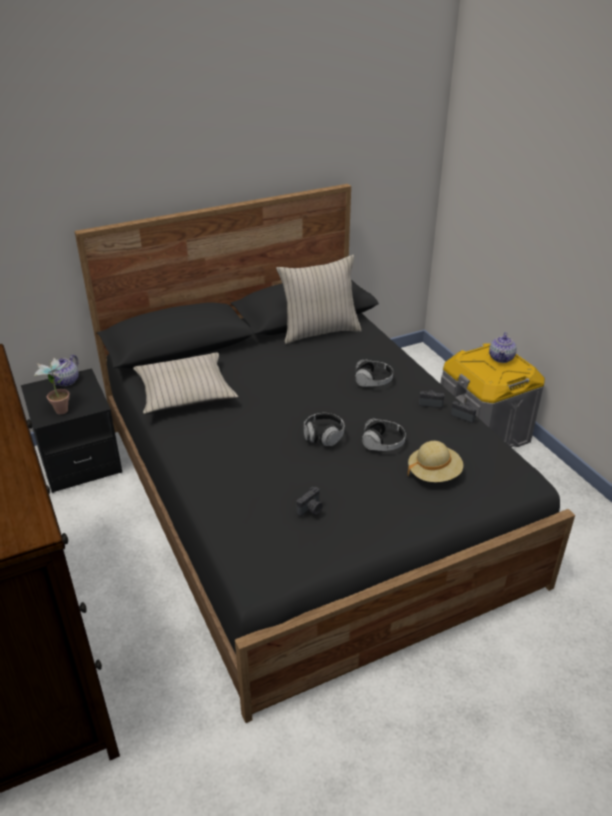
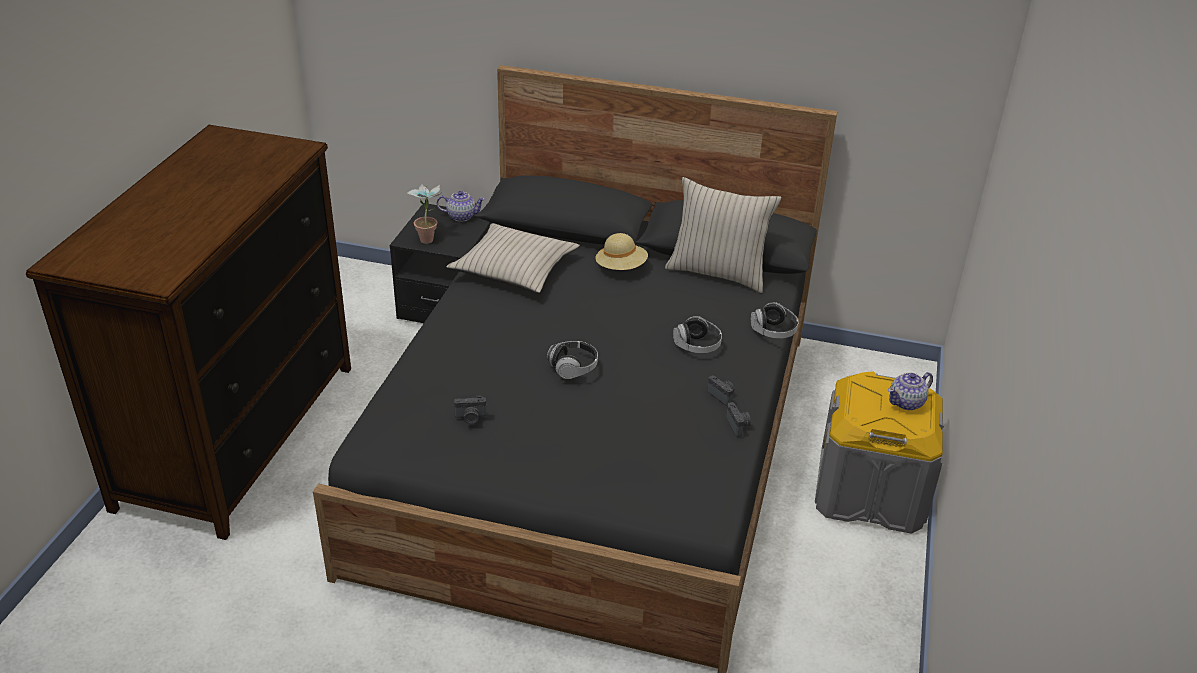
camera: 40 degrees right, 0 degrees up
(66, 381) = (461, 216): teapot -> teapot turned 150 degrees counterclockwise
(383, 443) = (620, 405): headphones -> headphones (773, 331)
(434, 474) = (624, 456): beige hat -> beige hat (621, 267)

